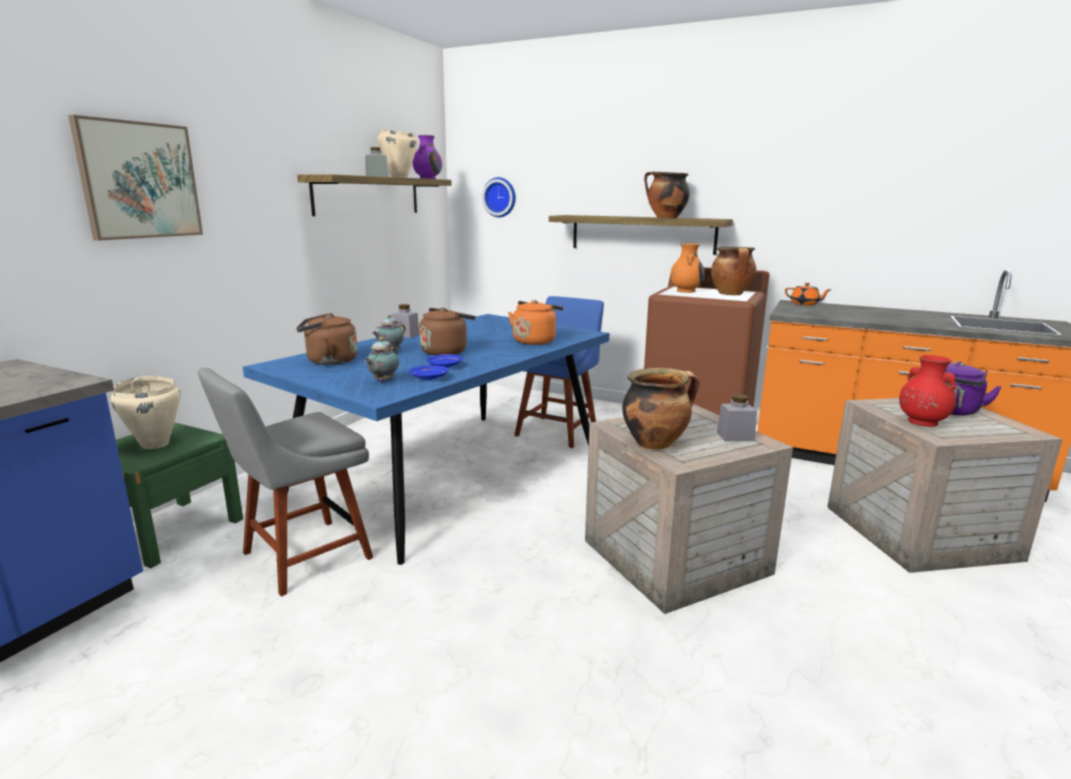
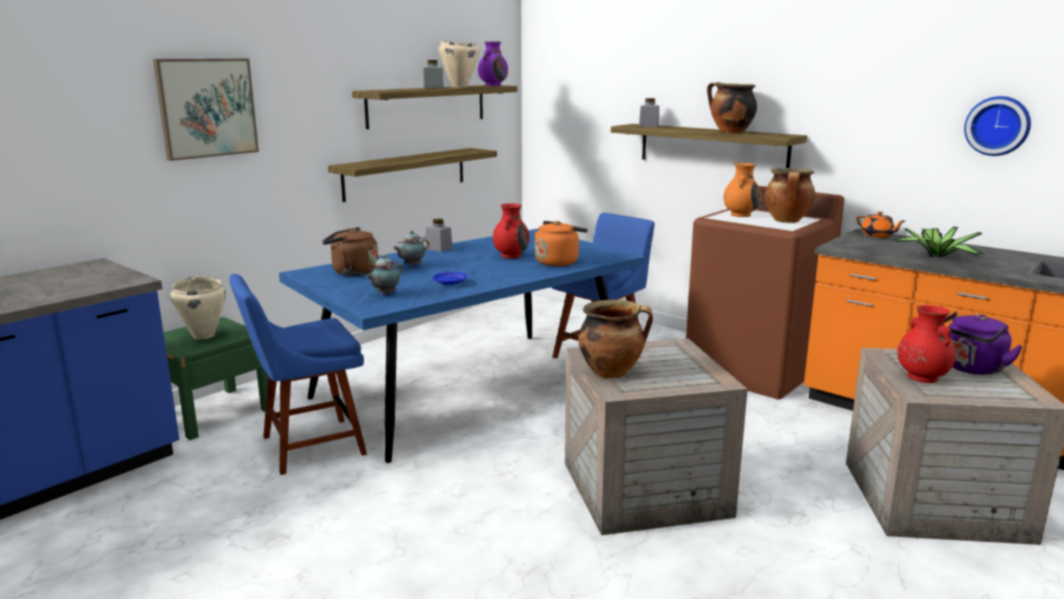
camera: 15 degrees right, 0 degrees up
(300, 558) = (307, 447): grey chair -> blue chair
(351, 264) = (405, 173): none -> shelf
(429, 378) = (427, 294): blue plate -> none
(446, 351) = (463, 268): brown kettle -> none
(484, 338) = (511, 255): none -> red vase
(500, 197) = (571, 102): wall clock -> wall clock (998, 125)
(735, 436) = (698, 373): grey jar -> grey jar (649, 126)
(873, 317) = (934, 257): none -> potted plant

